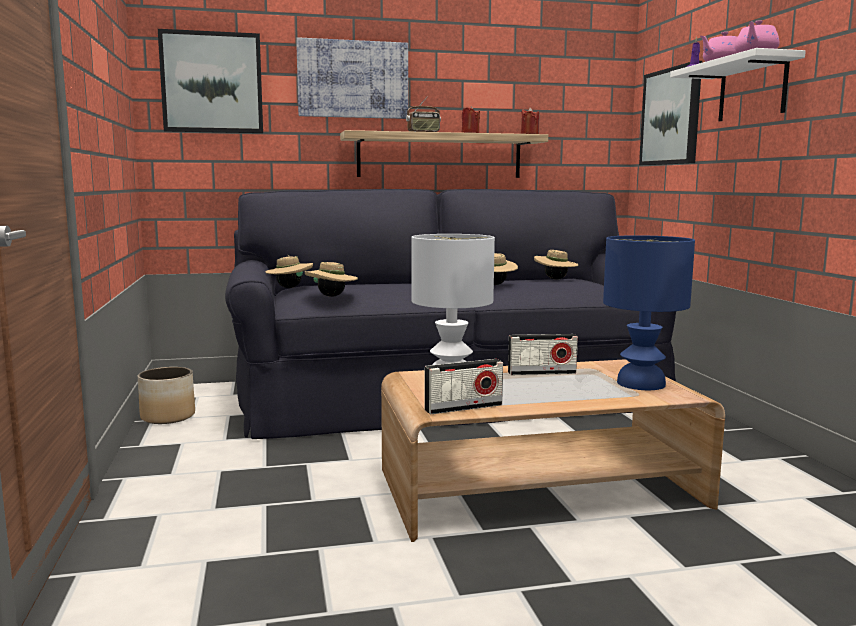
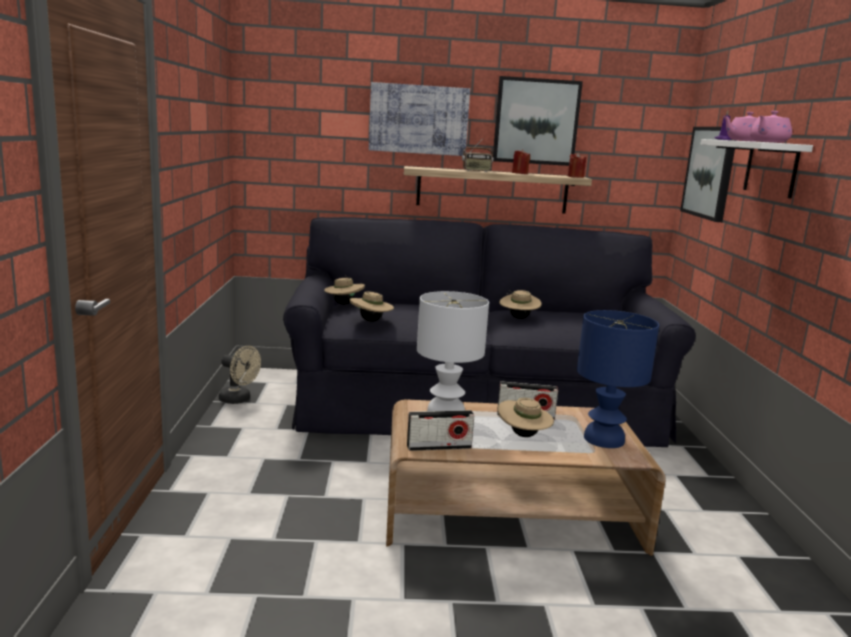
camera: 10 degrees right, 5 degrees up
(168, 416) = (239, 400): planter -> beige fan
(212, 83) = (297, 119): picture -> picture (536, 121)
(555, 279) = (580, 315): beige hat -> beige hat (523, 435)

